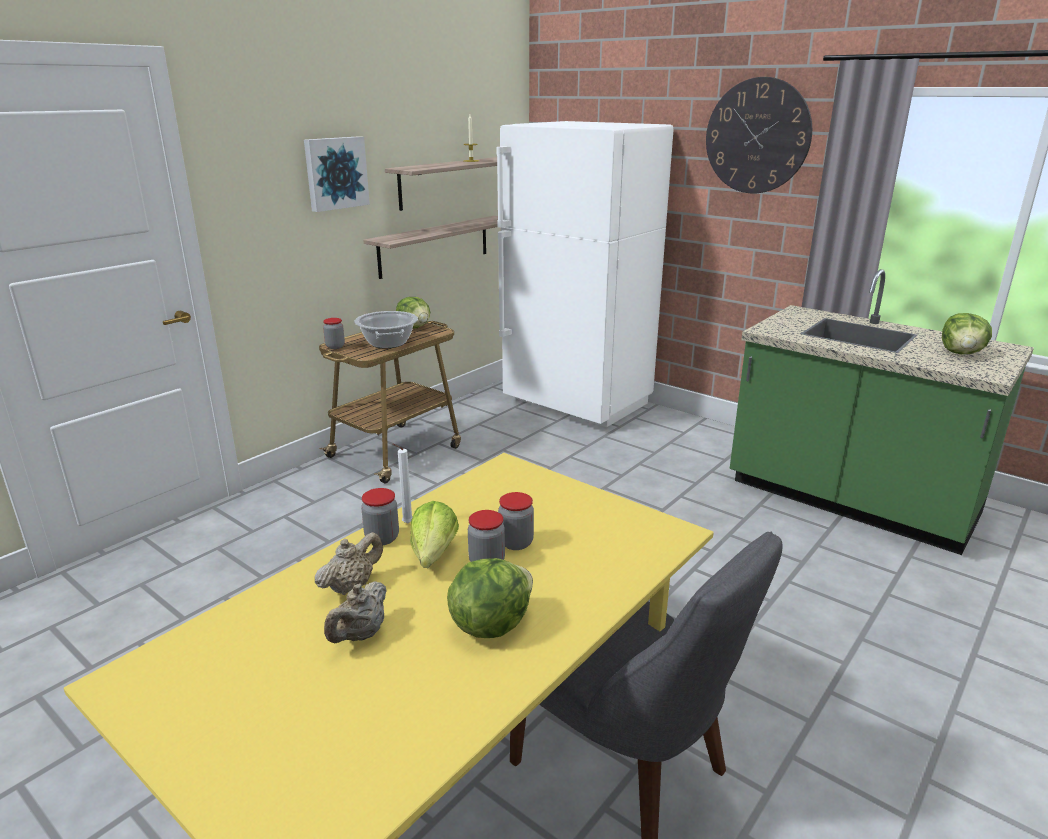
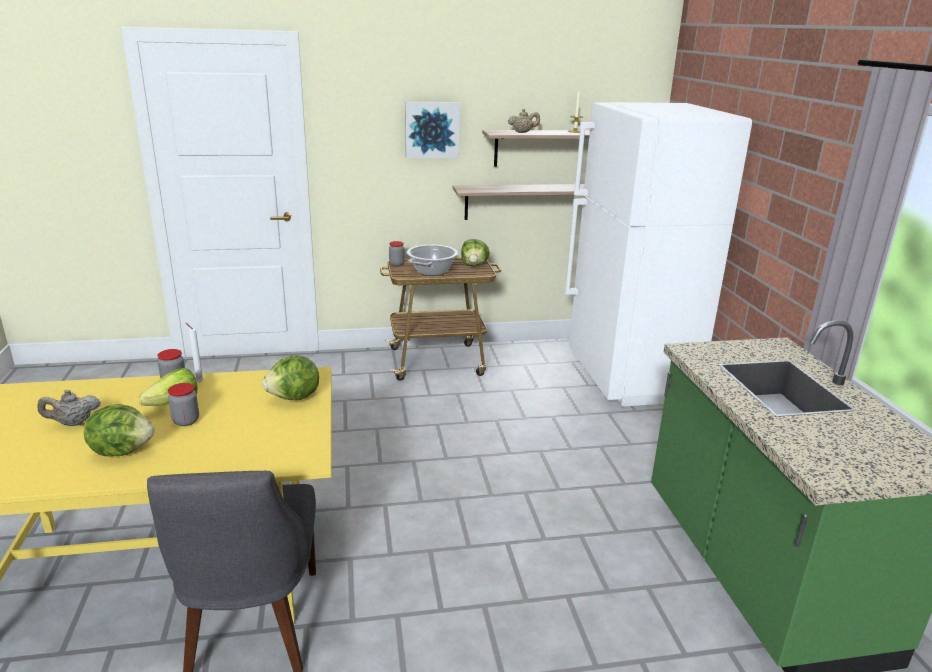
camera: 40 degrees right, 0 degrees up
(351, 586) = (116, 400): beige teapot -> beige teapot (523, 132)
(516, 543) = (220, 419): jar -> none
(757, 136) = (812, 143): wall clock -> none
(961, 353) = (855, 445): lettuce -> lettuce (294, 398)

